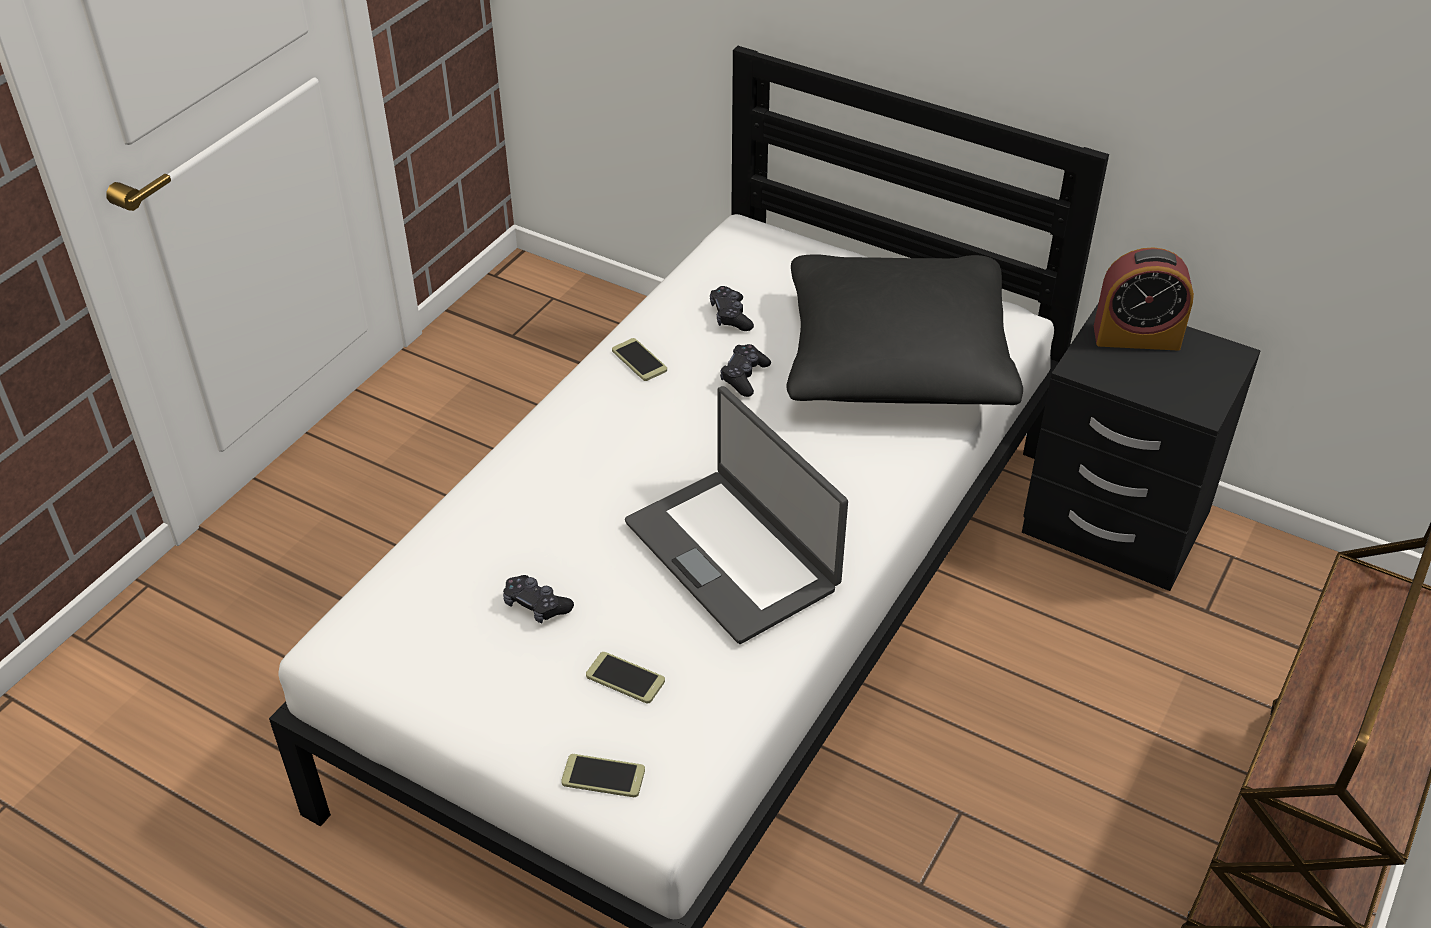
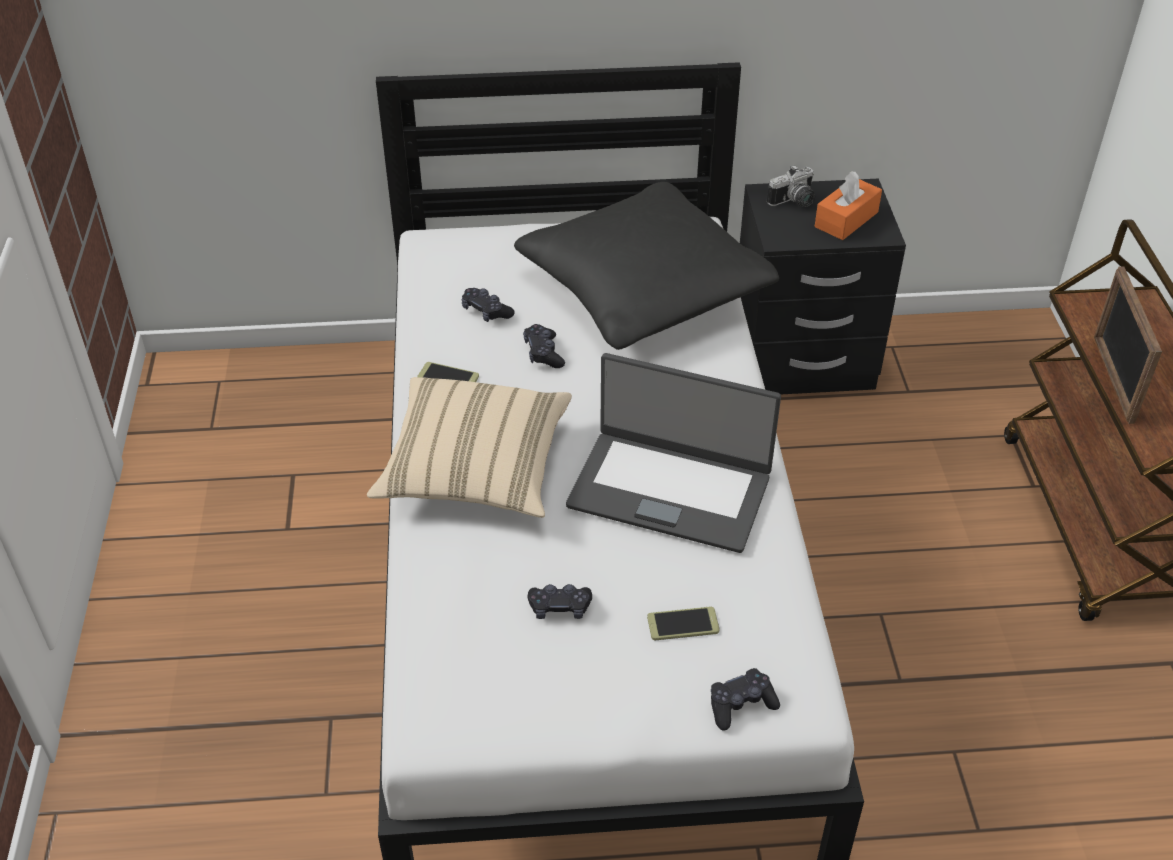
camera: 35 degrees left, 0 degrees up
(584, 452) = (475, 470): none -> beige pillow
(603, 776) = (741, 705): phone -> black game controller
(1136, 337) = (794, 202): alarm clock -> camera
(1176, 377) = (846, 219): none -> orange tissue box
(1311, 677) = (1113, 379): none -> picture frame

